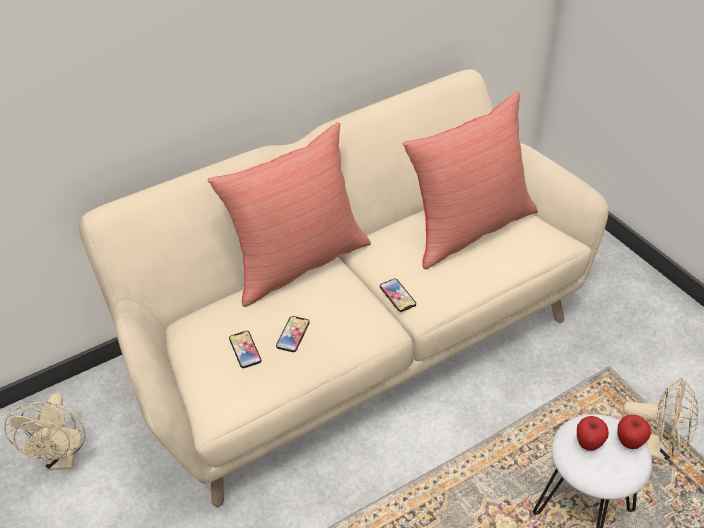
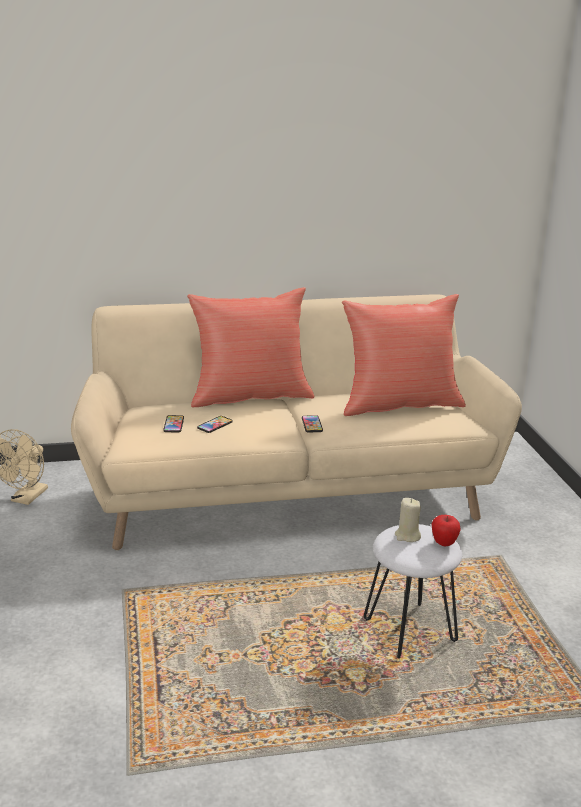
camera: 20 degrees right, 20 degrees down
(588, 444) = (407, 536): apple -> beige candle
(653, 449) = (505, 612): beige fan -> none

